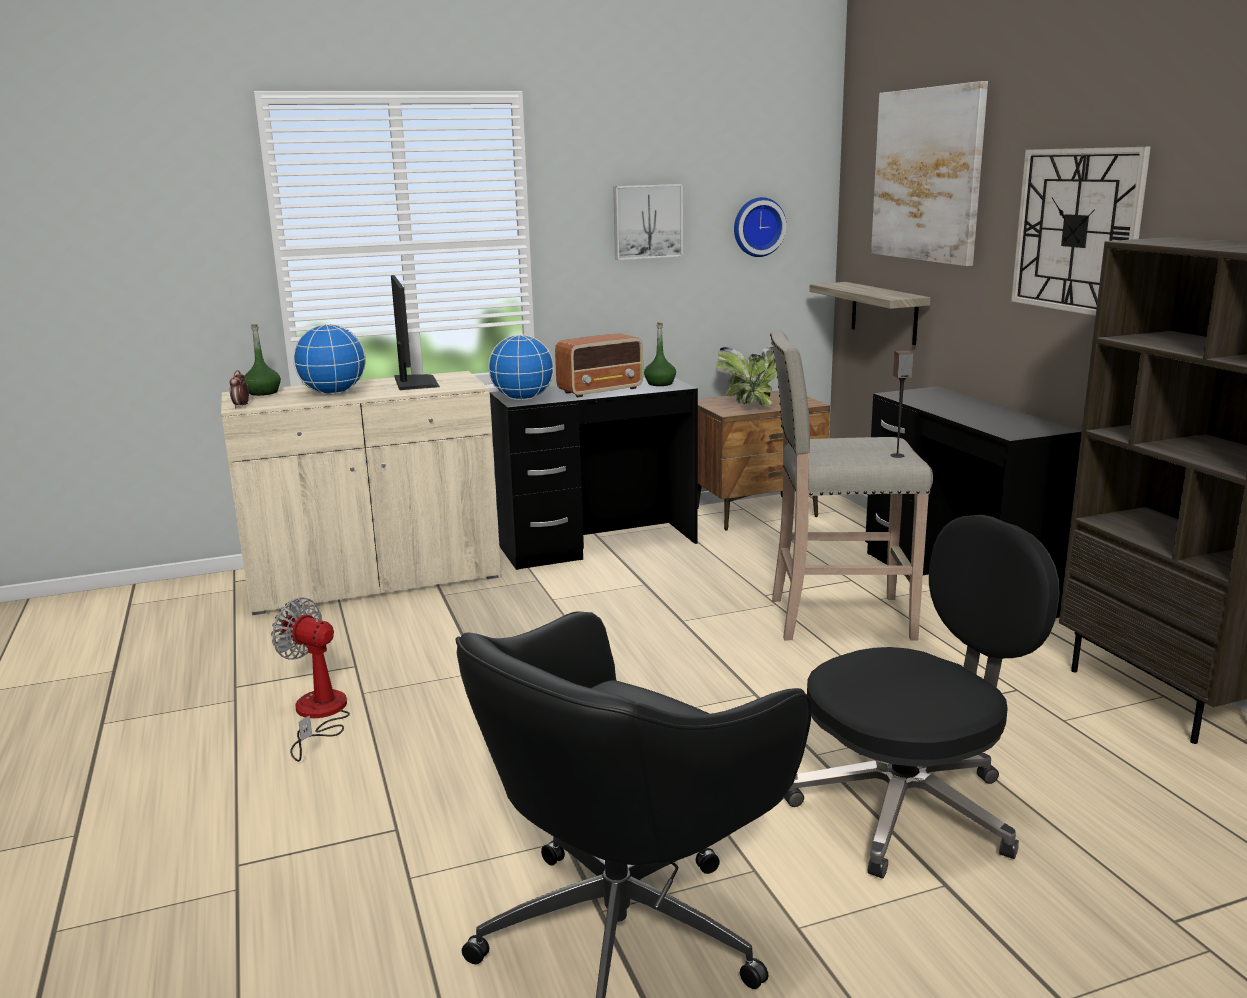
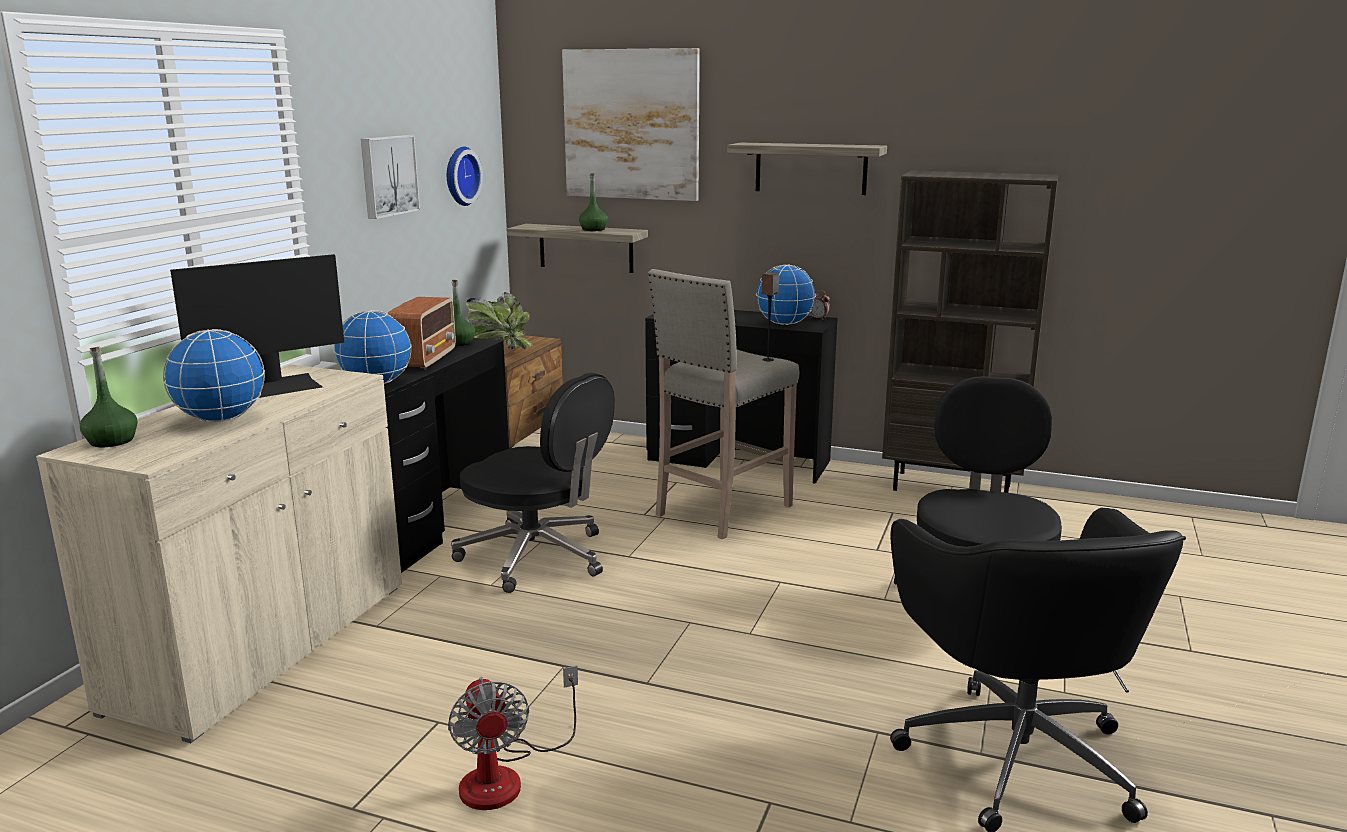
camera: 50 degrees left, 0 degrees up
(241, 406) = (148, 461): alarm clock -> alarm clock (818, 318)
(319, 715) = (506, 776): fan -> fan turned 90 degrees counterclockwise
(414, 382) = (275, 387): monitor -> monitor turned 120 degrees clockwise
(619, 594) = (537, 557): none -> black office chair
(877, 292) = (593, 229): none -> green bottle
(995, 424) = (784, 324): none -> globe
(1077, 230) = (811, 168): wall clock -> shelf

